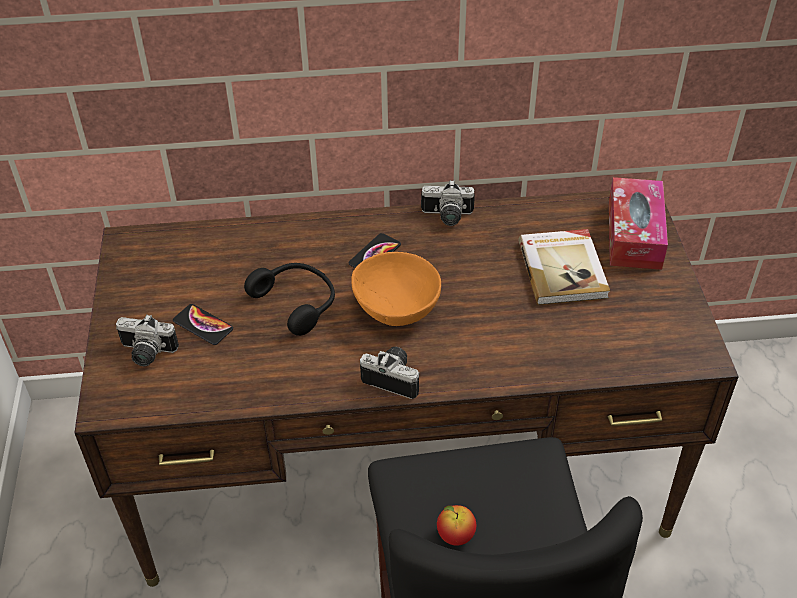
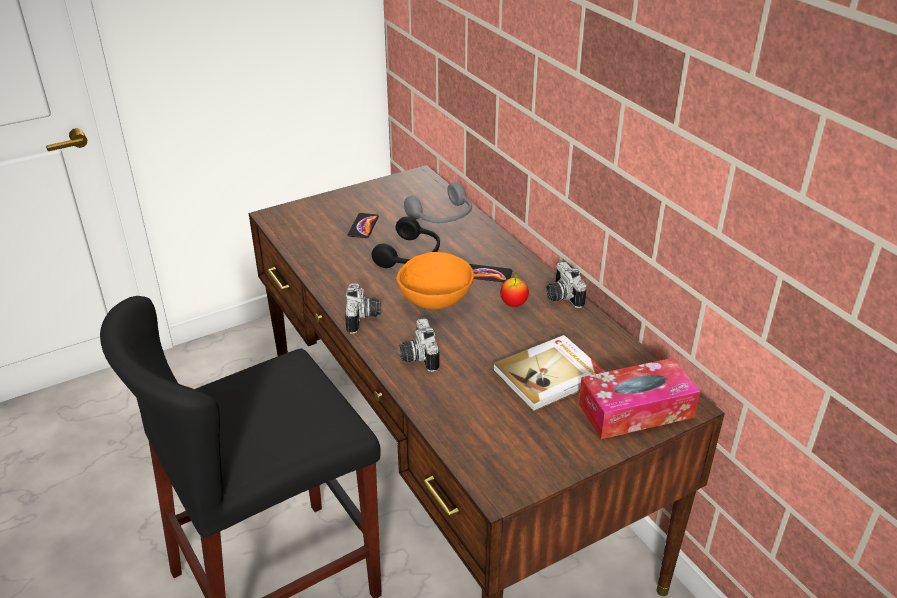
camera: 65 degrees right, 10 degrees down
(146, 353) = (325, 214): camera -> camera (417, 357)
(236, 251) = (442, 217): none -> grey headphones
(455, 536) = (244, 400): apple -> apple (513, 304)

